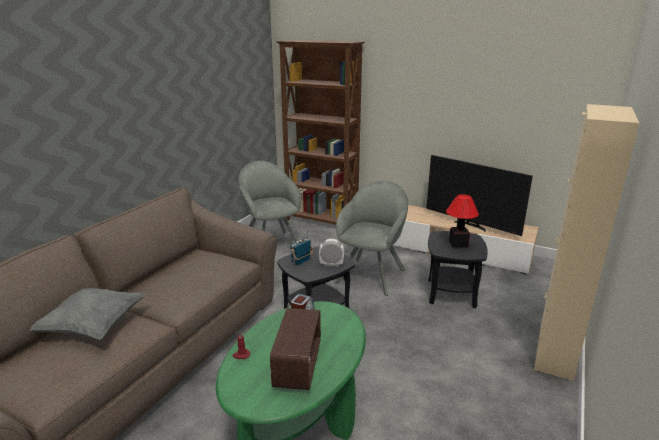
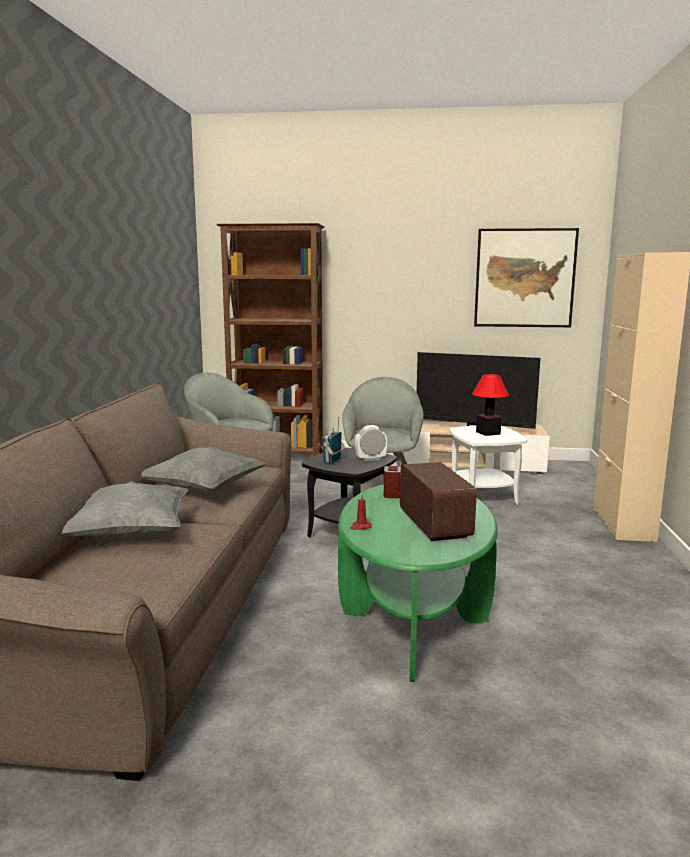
camera: 20 degrees left, 10 degrees down
(179, 284) = (204, 490): none -> grey pillow
(451, 293) = (483, 497): black side table -> white side table
(537, 95) = (524, 278): none -> picture

